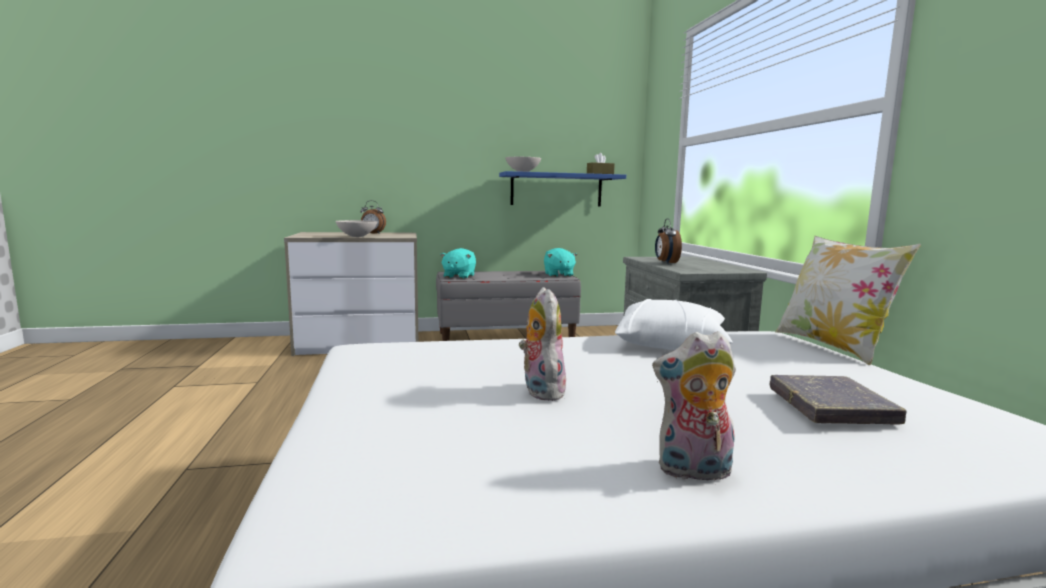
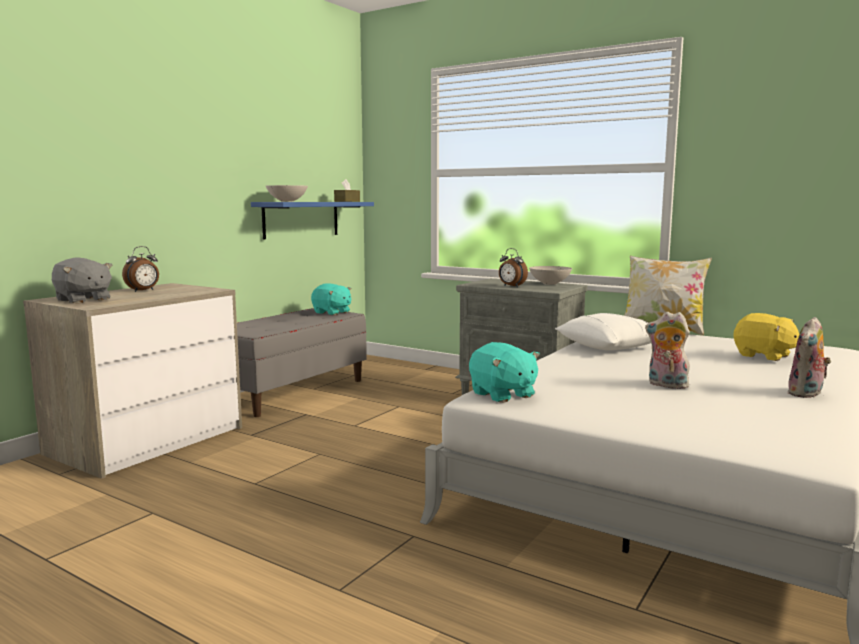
camera: 45 degrees left, 0 degrees up
(317, 234) = (83, 300): none -> grey plush toy
(357, 236) = (161, 296): white bowl -> white bowl (550, 284)
(458, 276) = (250, 330): turquoise plush toy -> turquoise plush toy (502, 394)
(830, 406) = (764, 356): grey book -> yellow plush toy

